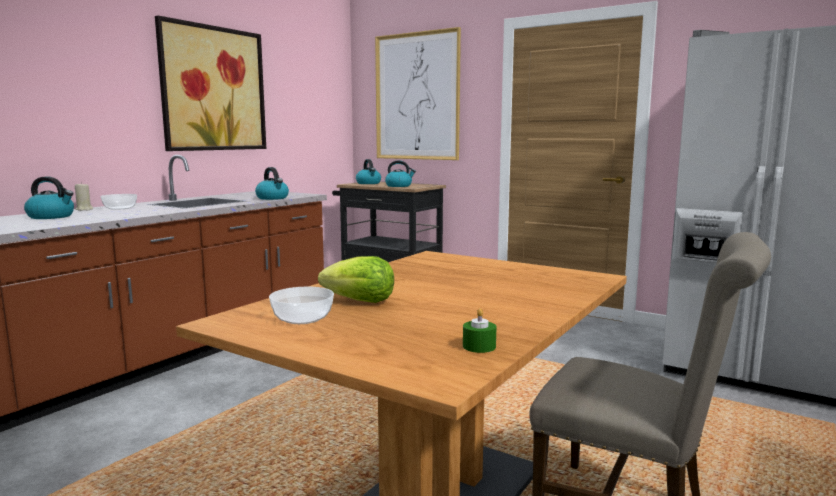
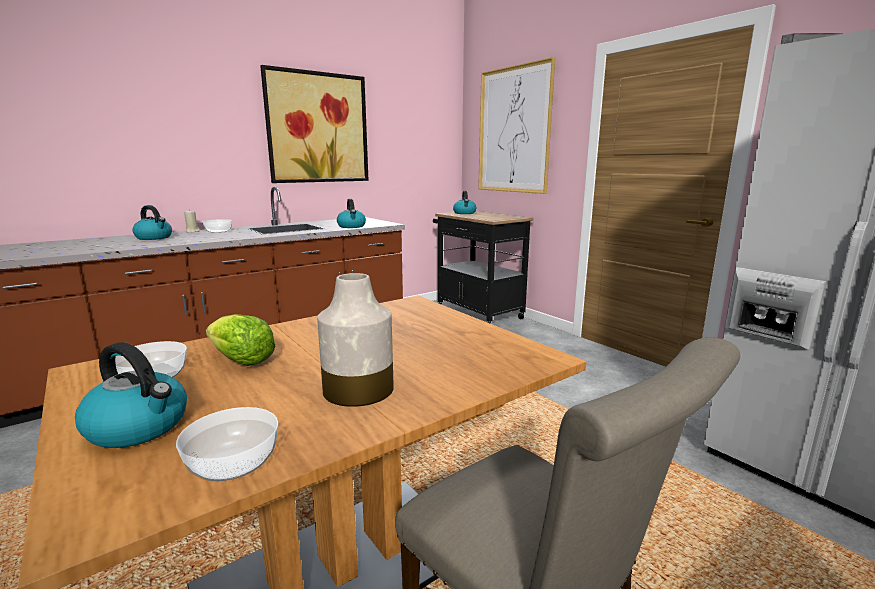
camera: 20 degrees right, 5 degrees up
(399, 186) = (485, 217): kettle -> kettle (139, 427)
(479, 346) = (231, 463): green candle -> bowl
(492, 305) = (357, 388): none -> beige vase

